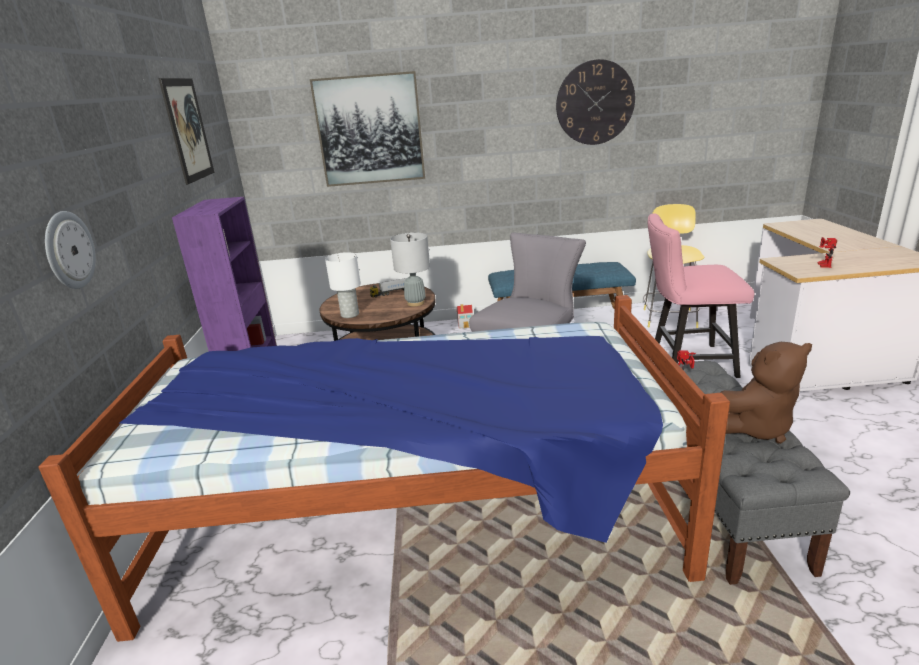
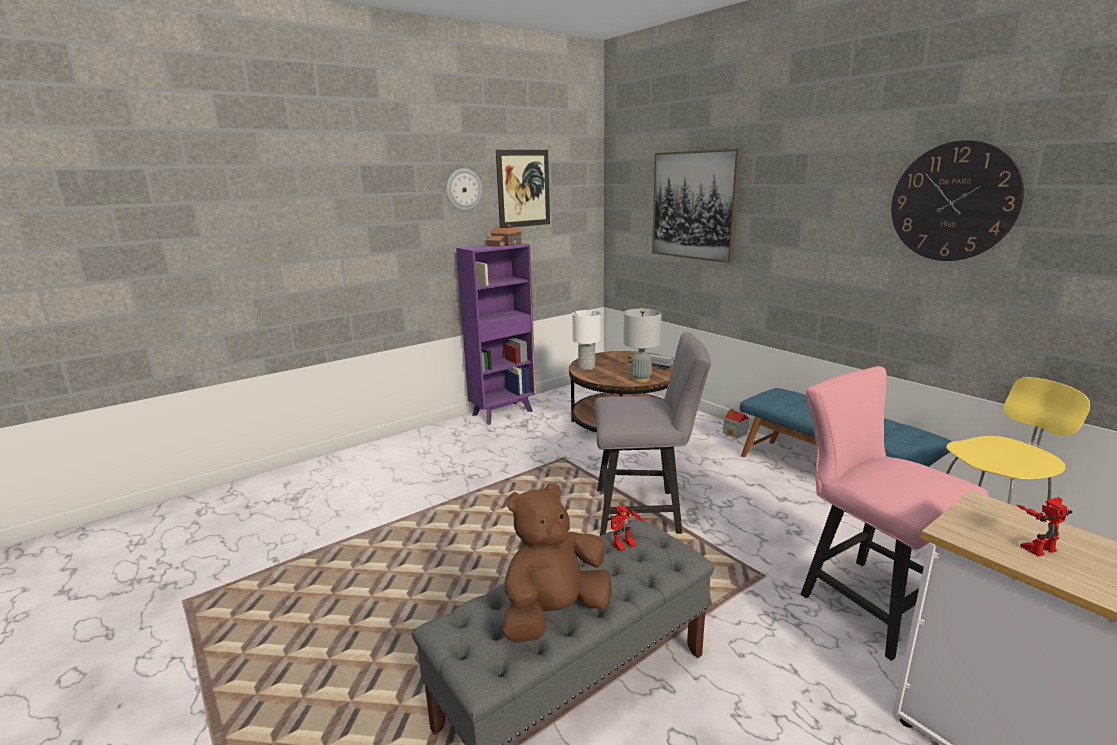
camera: 55 degrees right, 5 degrees down
(68, 250) = (337, 249): wall clock -> wall clock (464, 190)
(217, 202) = (504, 244): none -> toy house
(416, 519) = (422, 520): bed -> none
(754, 427) = (554, 613): brown plush toy -> brown plush toy turned 105 degrees clockwise

